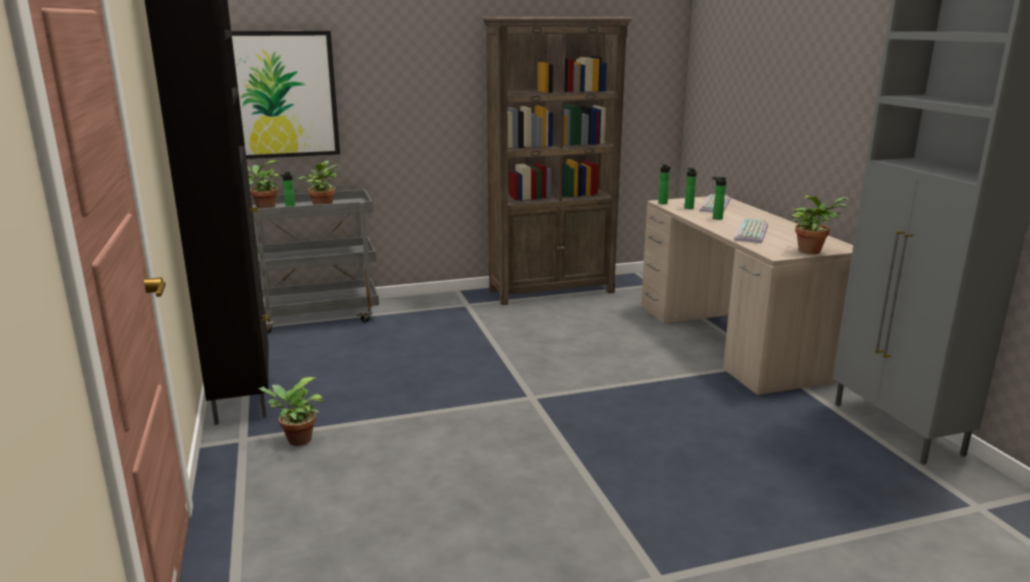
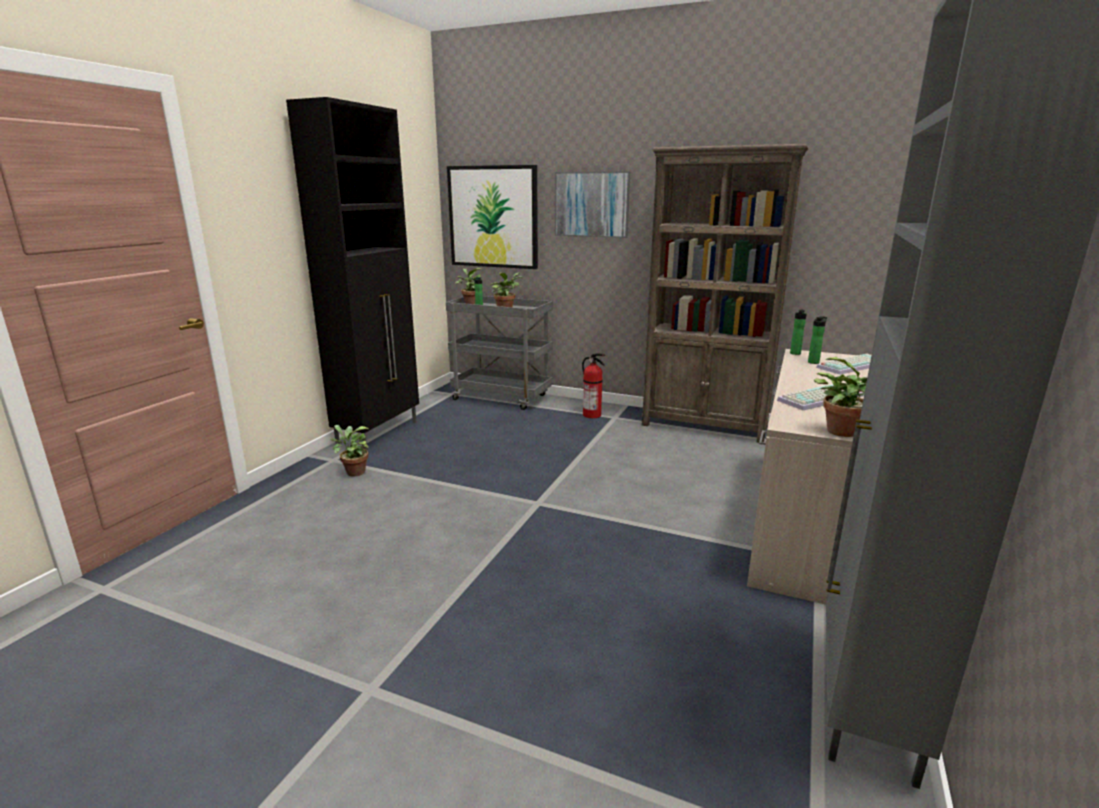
camera: 40 degrees right, 0 degrees up
(403, 75) = (592, 204): none -> picture
(443, 308) = (592, 415): none -> fire extinguisher
(716, 218) = (817, 377): bottle -> none

